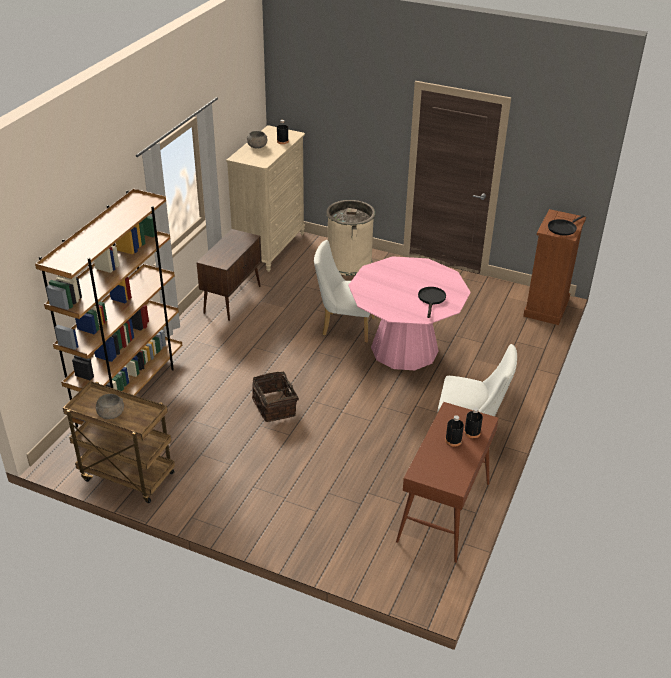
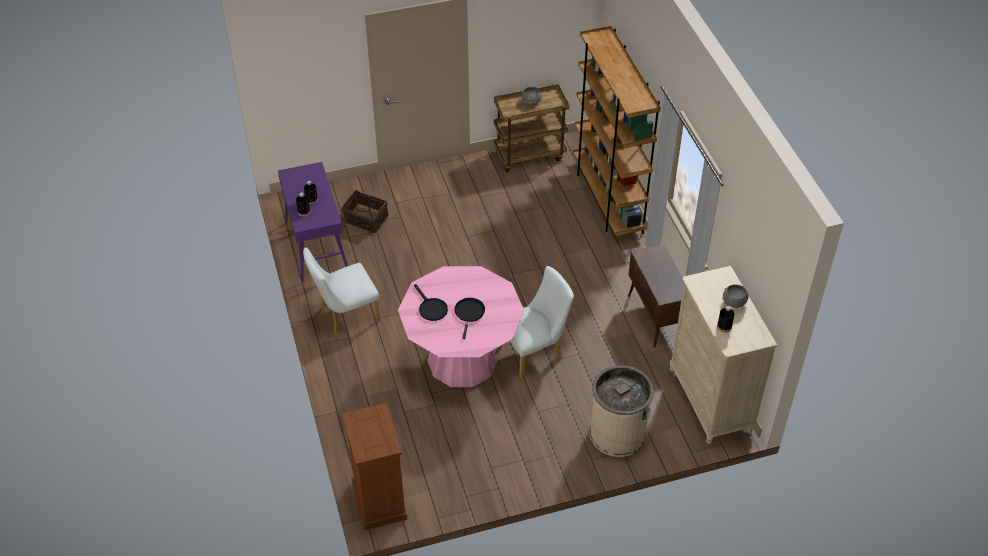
camera: 140 degrees right, 10 degrees up
(275, 406) = (500, 249): basket -> basket (365, 220)
(444, 513) = (316, 247): brown console table -> purple console table
(563, 228) = (366, 426): black frying pan -> black frying pan (469, 313)

